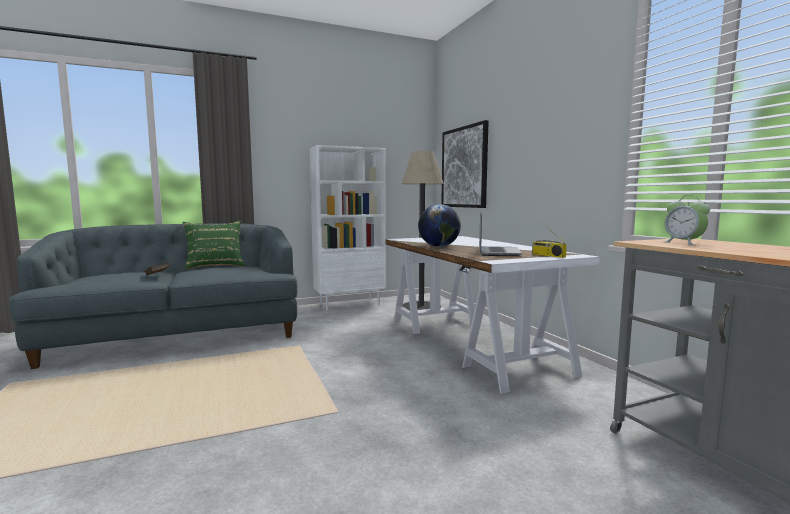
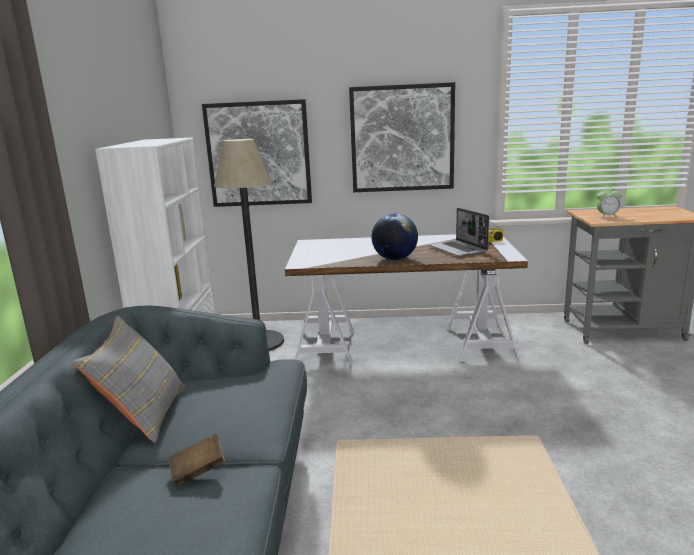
camera: 65 degrees left, 10 degrees up
(215, 266) = (143, 415): green pillow -> grey pillow
(497, 252) = (458, 249): laptop -> laptop turned 150 degrees counterclockwise
(543, 148) = (402, 138): none -> picture

